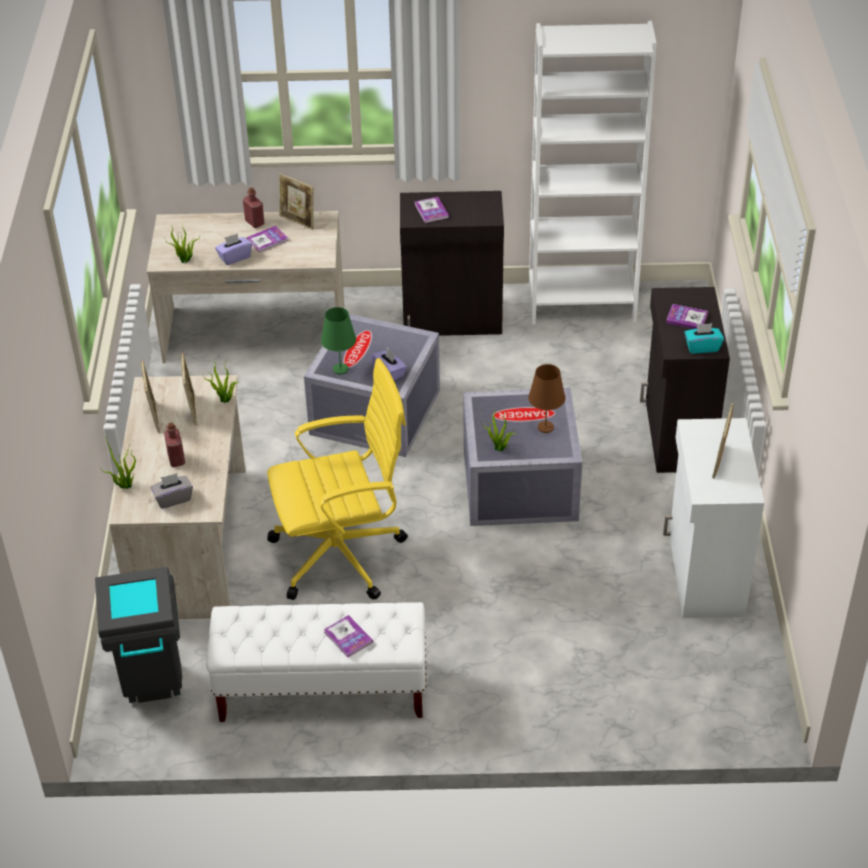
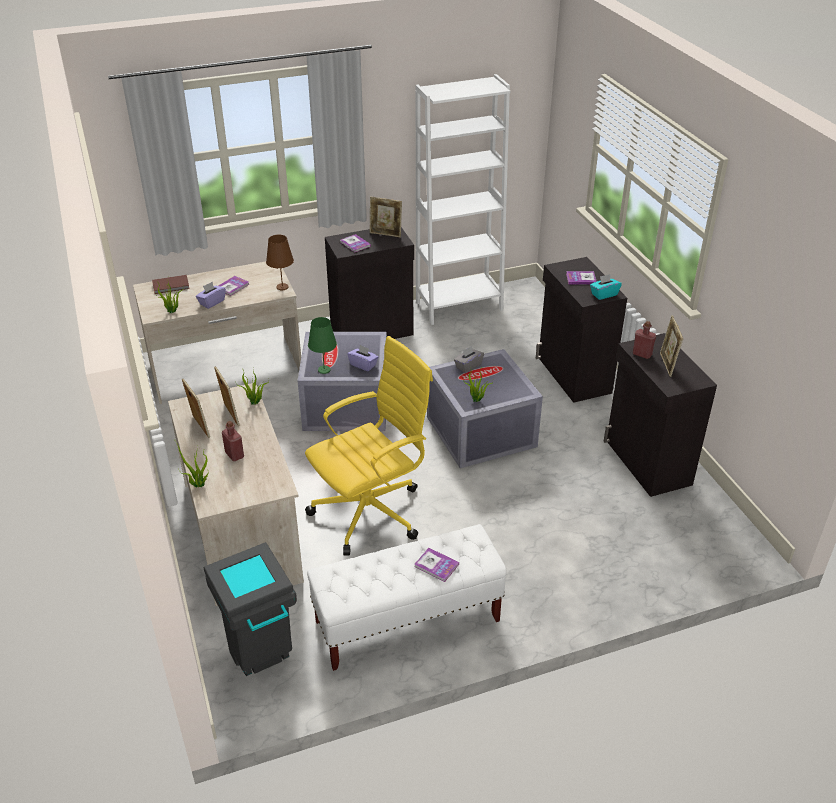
camera: 20 degrees left, 5 degrees down
(173, 498) = (246, 485): grey tissue box -> grey tissue box (468, 366)
(198, 225) = (171, 286): none -> brown book
(254, 223) = (216, 277): red bottle -> red bottle (642, 354)
(297, 222) = (250, 271): picture frame -> picture frame (386, 234)
(545, 427) = (502, 378): brown table lamp -> brown table lamp (282, 287)
(704, 574) = (647, 463): white cabinet -> black cabinet

